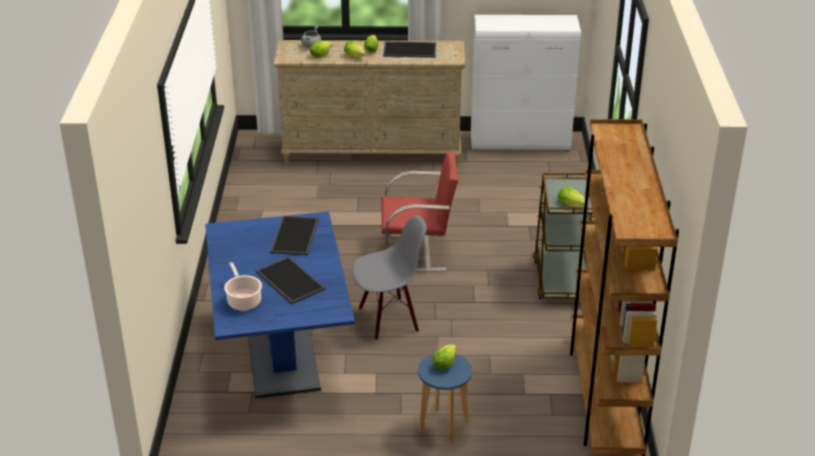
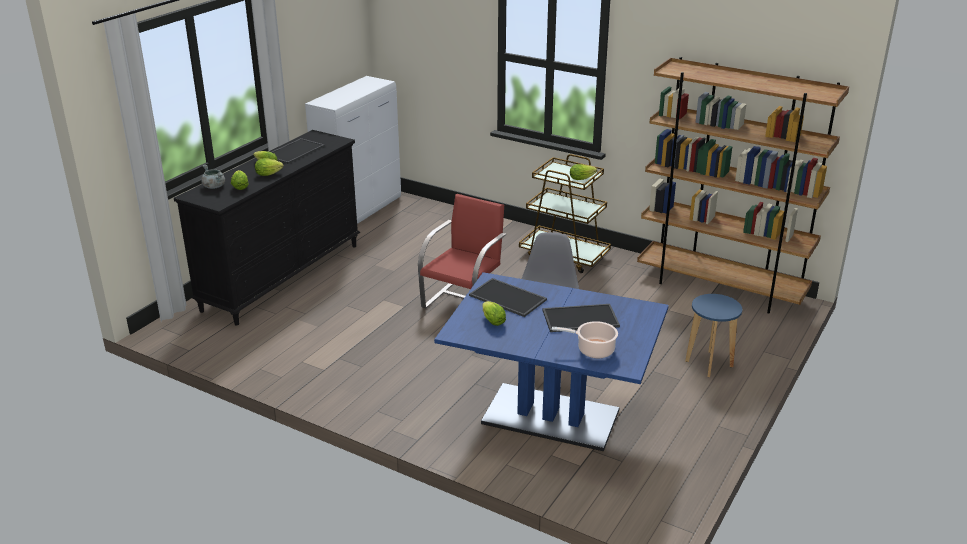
camera: 60 degrees left, 5 degrees down
(373, 153) = (283, 276): beige dresser -> black dresser
(445, 363) = (709, 303): lettuce -> lettuce (492, 320)

